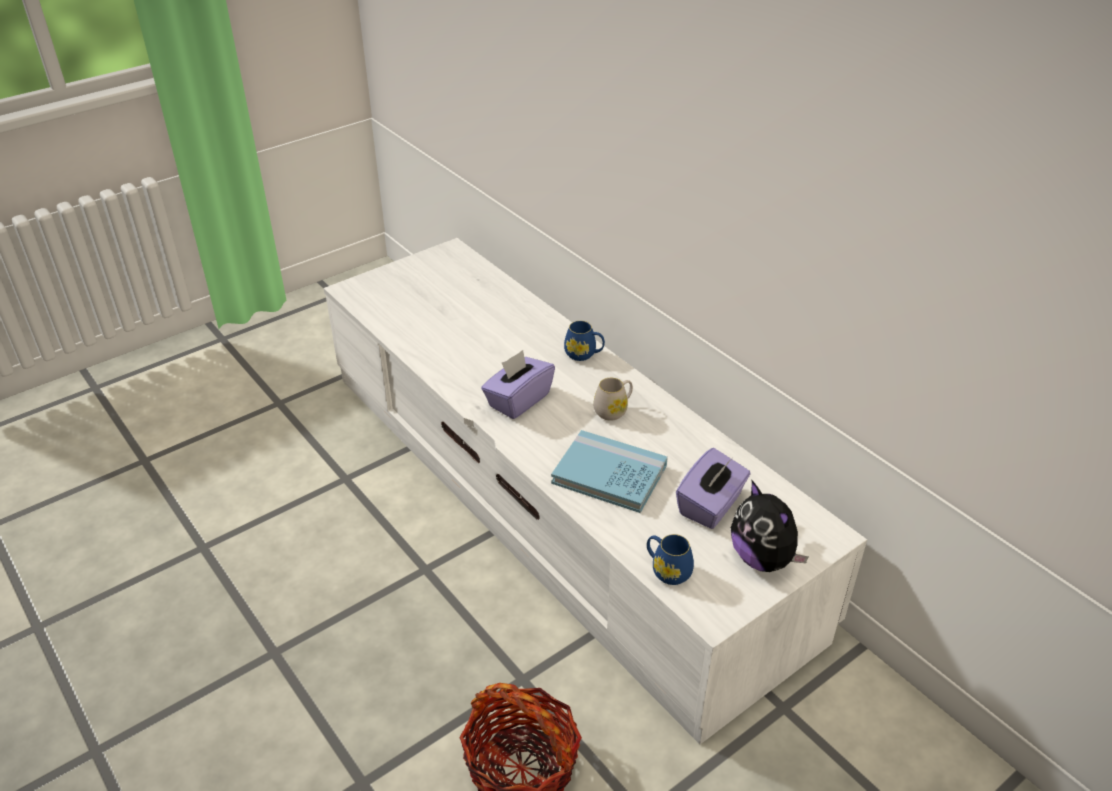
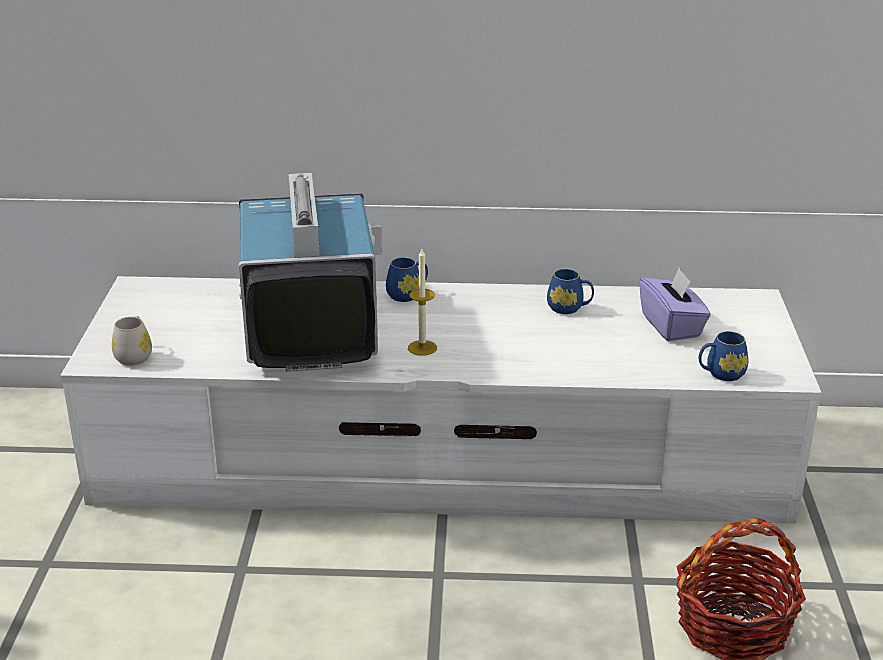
camera: 50 degrees left, 10 degrees down
(488, 339) = (310, 325): none -> television
(518, 400) = (422, 348): purple tissue box -> candle
(609, 474) = (579, 349): blue book -> none
(613, 410) = (502, 314): white mug -> white mug (135, 355)
(666, 438) = (569, 308): none -> blue mug
(763, 558) = (753, 332): plush toy -> none

